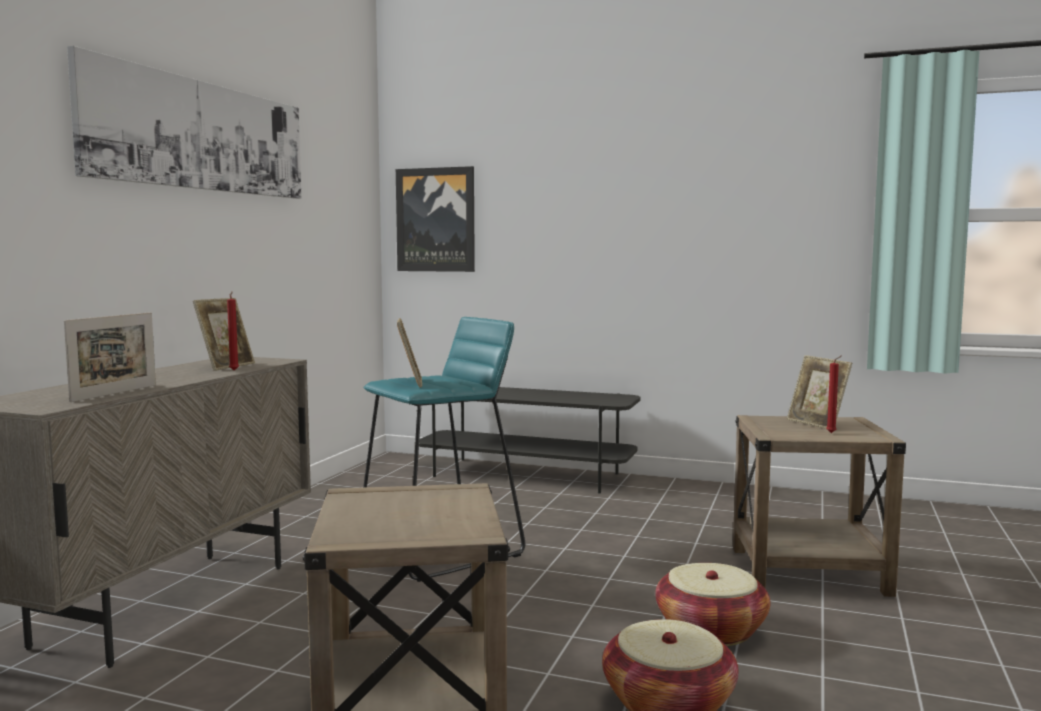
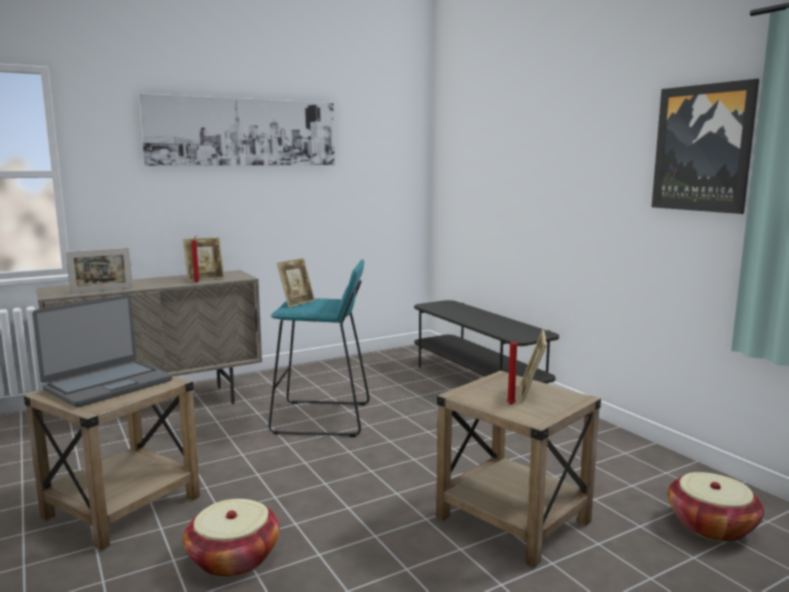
camera: 40 degrees right, 5 degrees up
(394, 511) = (108, 384): none -> laptop
(436, 220) = (456, 175): picture -> picture (703, 148)
(711, 630) = (352, 529): basket -> basket (711, 526)

